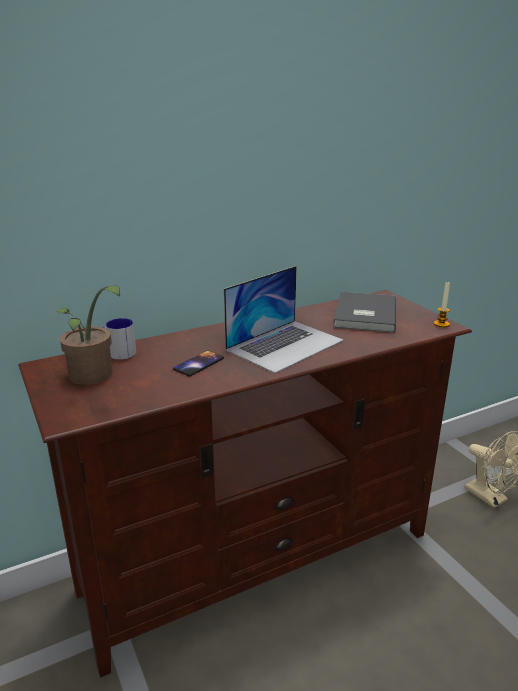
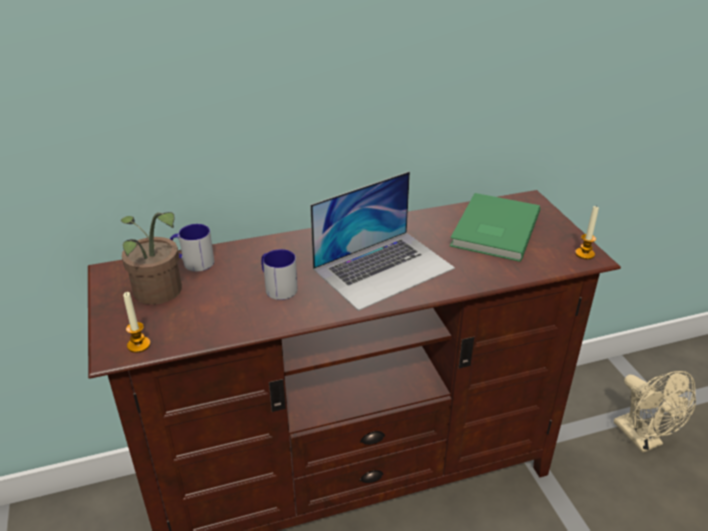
camera: 10 degrees right, 10 degrees up
(86, 413) = (139, 345): none -> candle
(198, 364) = (277, 287): phone -> mug
(363, 315) = (492, 229): grey book -> green book

